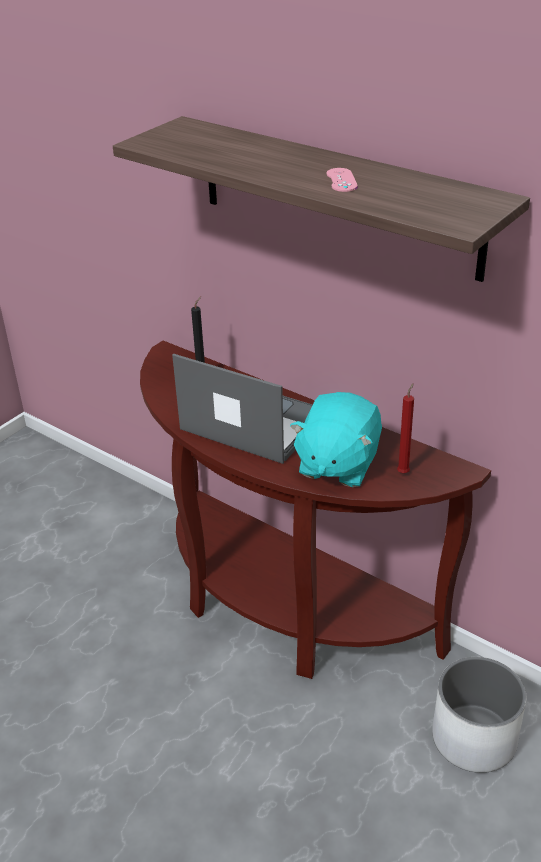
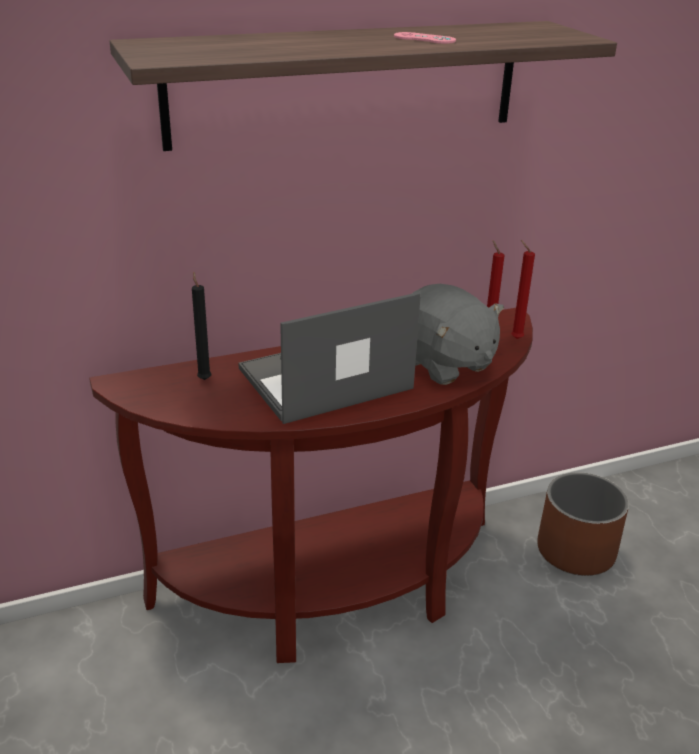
camera: 60 degrees left, 5 degrees down
(337, 464) = (443, 363): turquoise plush toy -> grey plush toy
(425, 486) = (515, 338): none -> red candle
(474, 739) = (576, 551): white planter -> brown planter

